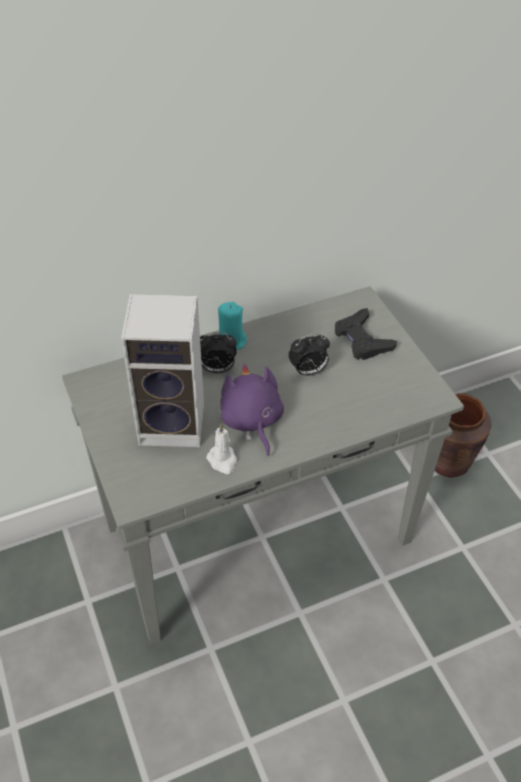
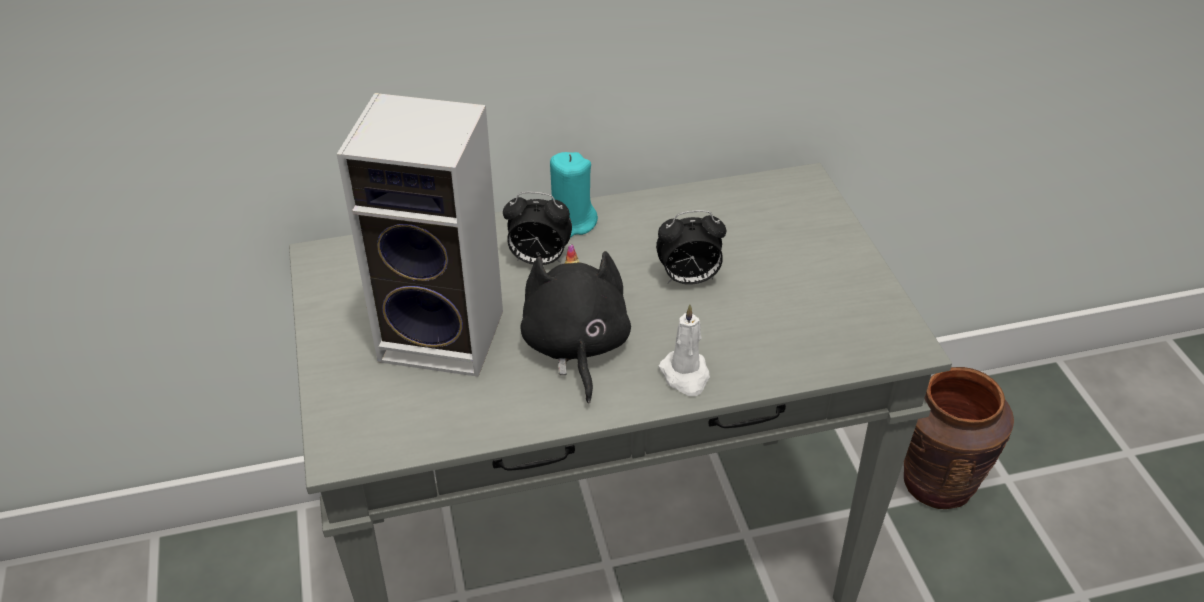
camera: 10 degrees right, 5 degrees down
(223, 461) = (511, 403): white candle -> white candle (685, 375)
(251, 421) = (575, 346): purple plush toy -> black plush toy
(362, 339) = (790, 240): black game controller -> none

